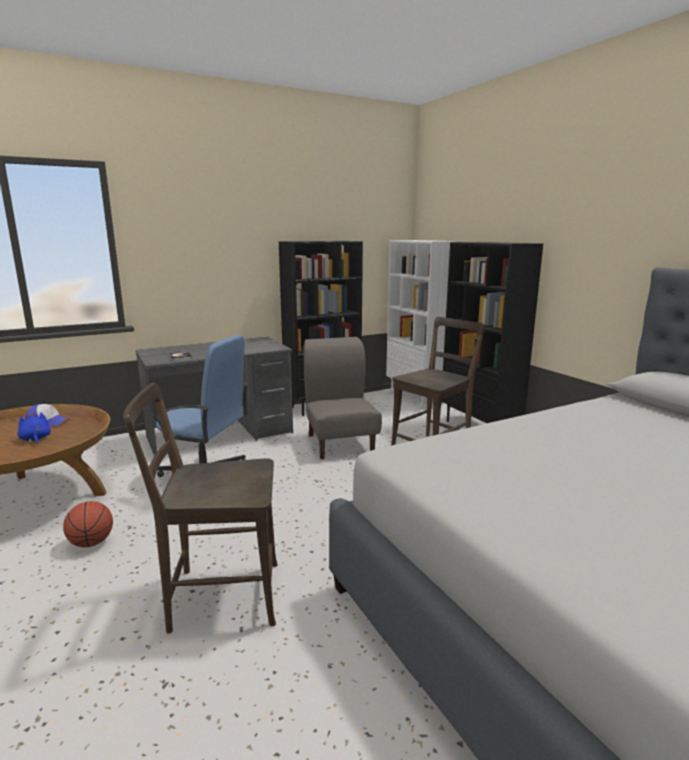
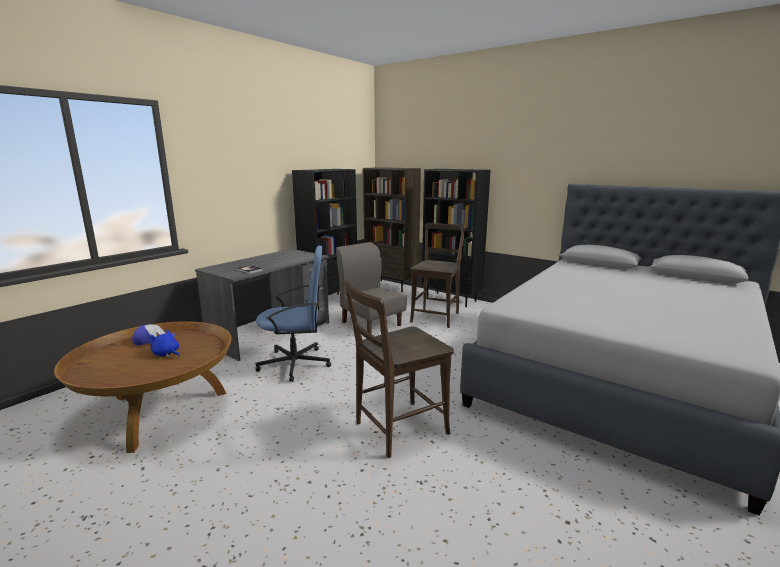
camera: 25 degrees left, 0 degrees up
(91, 543) = (260, 425): basketball -> none
(417, 398) = (391, 286): white bookcase -> brown bookcase

